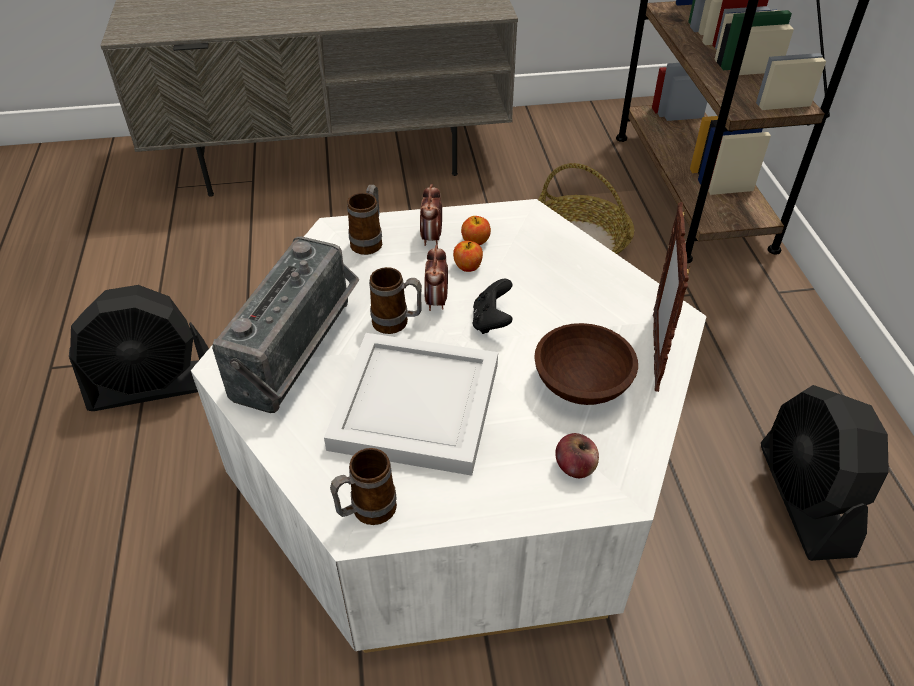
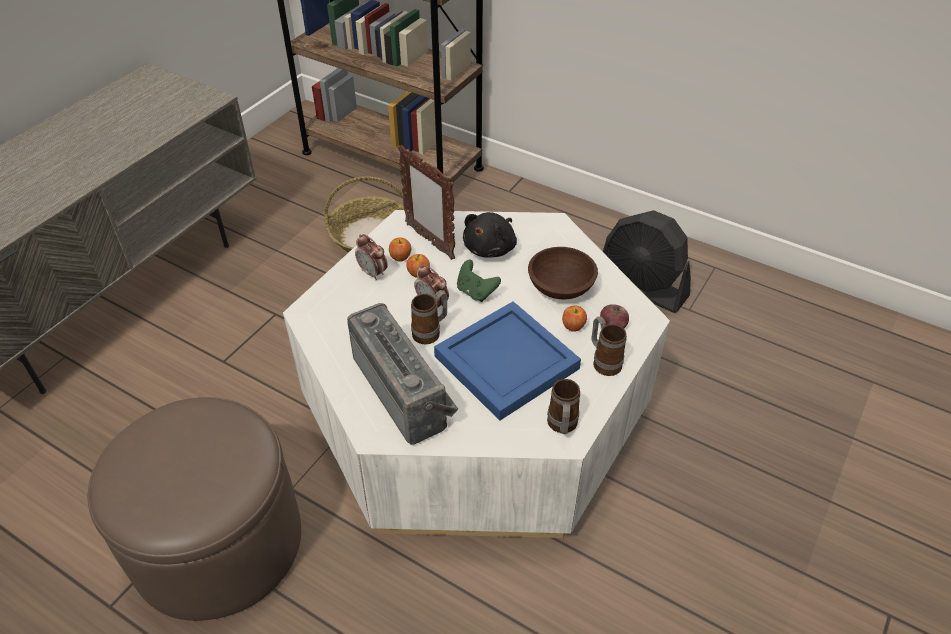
camera: 50 degrees left, 0 degrees up
(154, 385) = (218, 541): black fan -> brown ottoman
(369, 241) = (339, 302): mug -> mug (603, 361)
(418, 404) = (506, 360): white tray -> blue tray
(491, 321) = (476, 292): black game controller -> green game controller
(533, 430) = (573, 326): none -> apple
(571, 293) = (491, 248): none -> black plush toy
(655, 351) = (568, 246): picture frame -> picture frame (429, 241)

